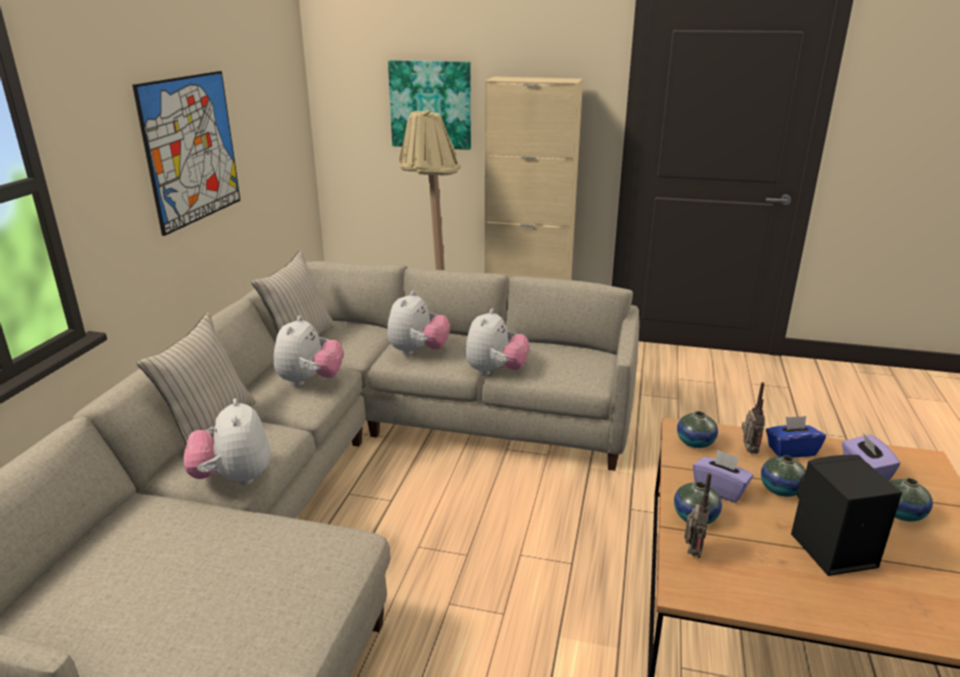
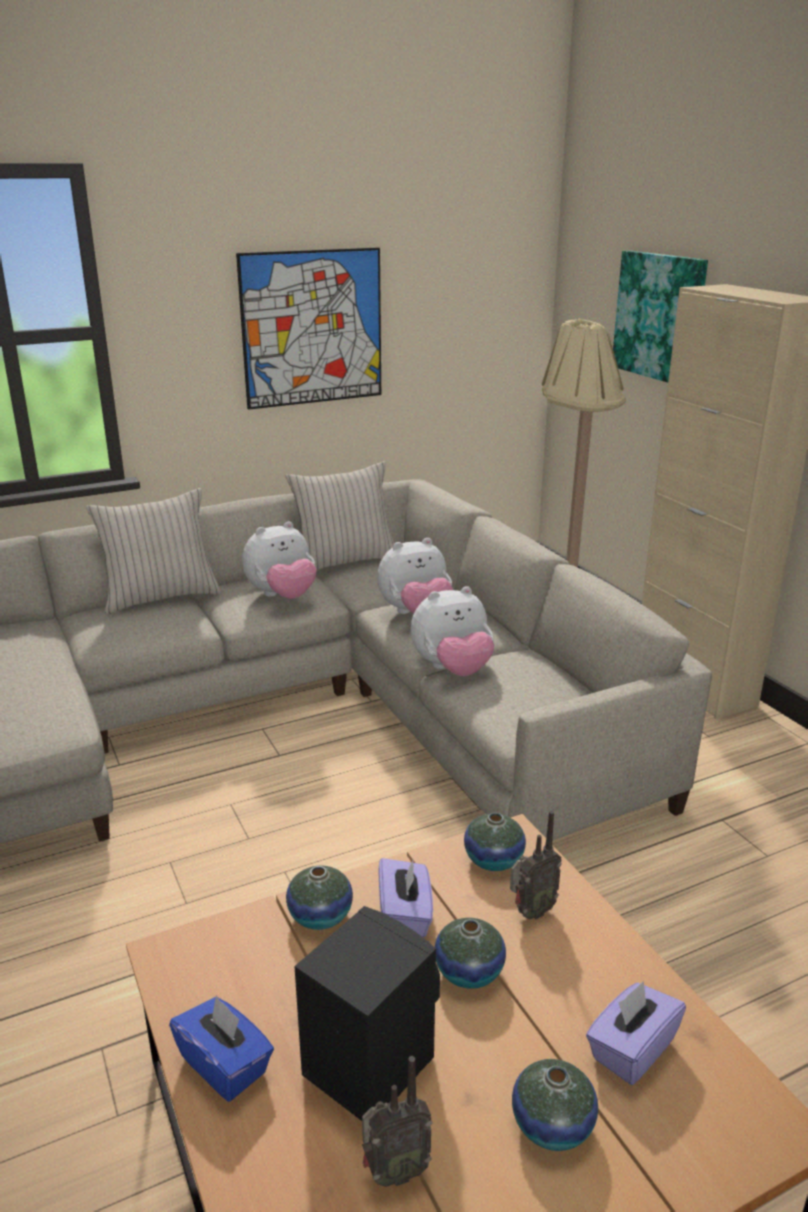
camera: 50 degrees right, 0 degrees up
(234, 478) = (103, 640): plush toy -> none
(692, 553) = (243, 937): radio -> radio (394, 1172)
(791, 450) = (588, 952): blue tissue box -> blue tissue box (225, 1065)

